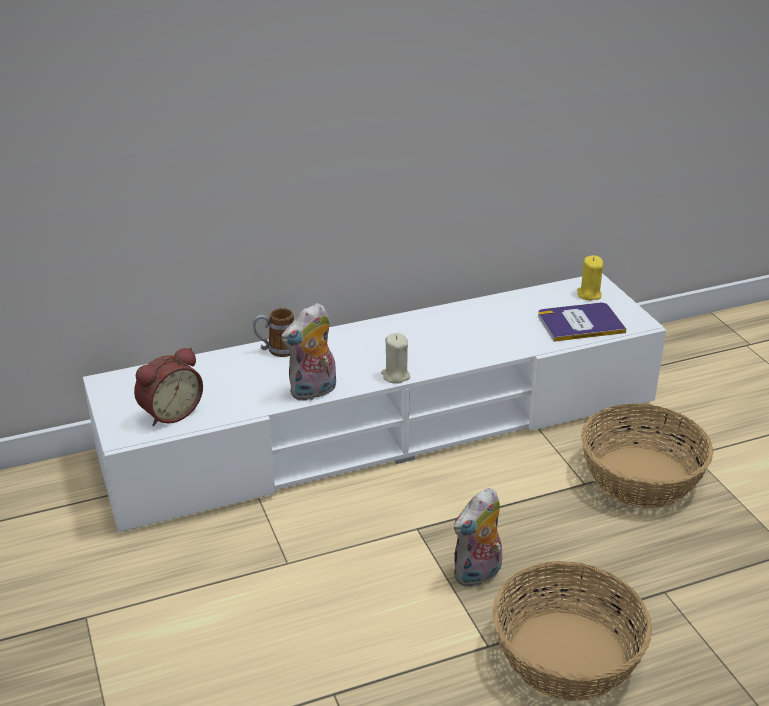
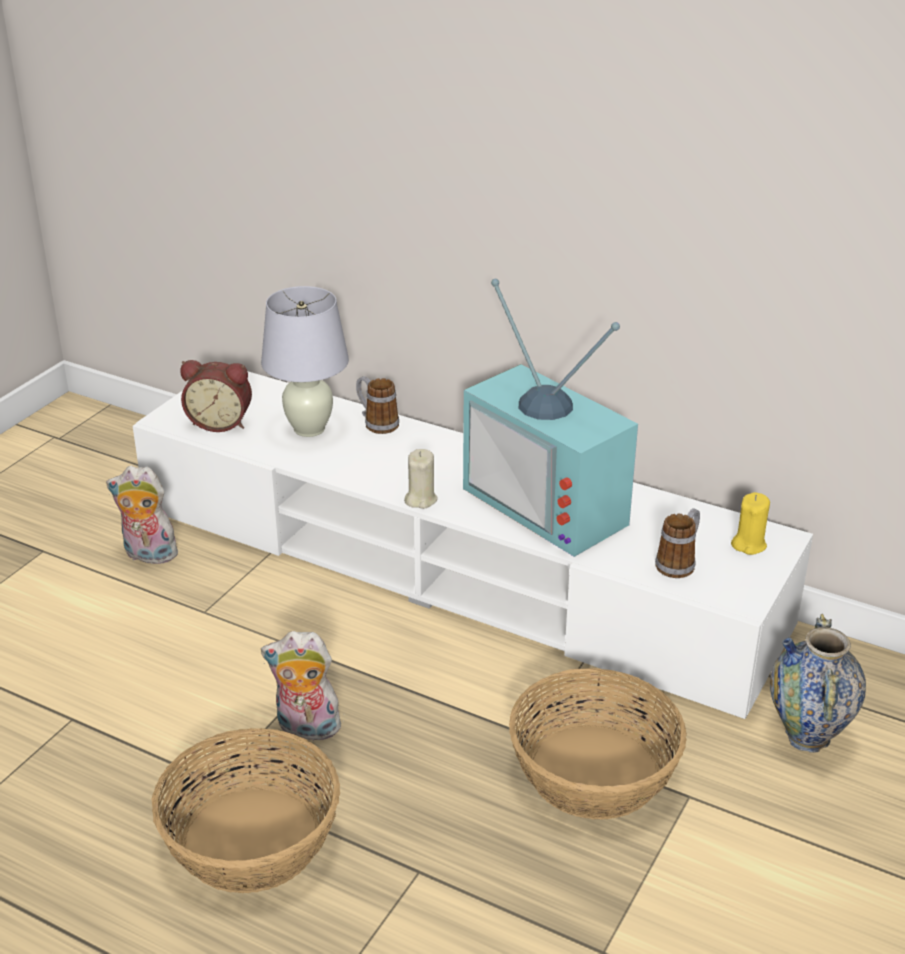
camera: 50 degrees right, 0 degrees up
(241, 379) = (309, 429): none -> white table lamp
(313, 392) = (337, 471): plush toy -> plush toy (147, 555)
(466, 333) = (552, 504): none -> television
(580, 323) = (679, 563): book -> mug
(683, 390) = (807, 736): none -> vase

